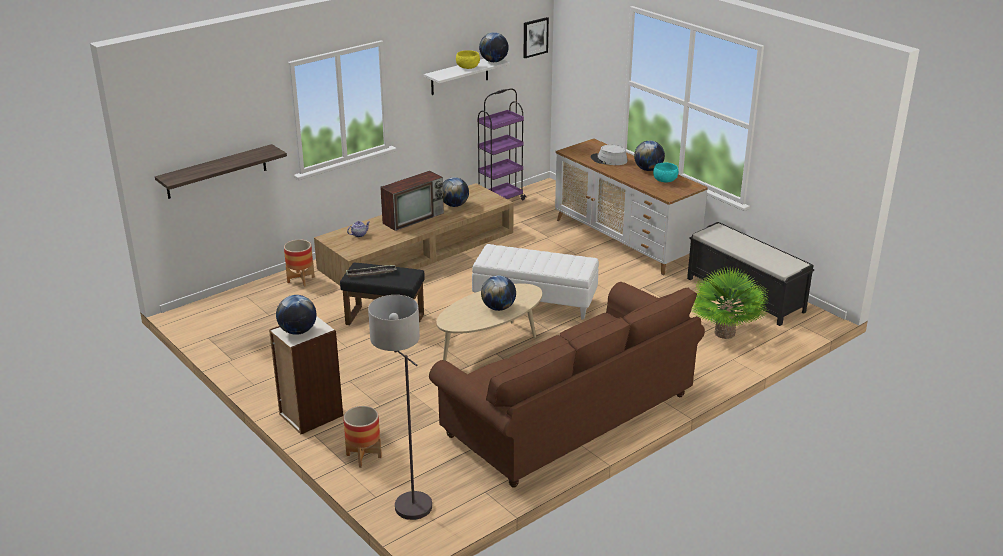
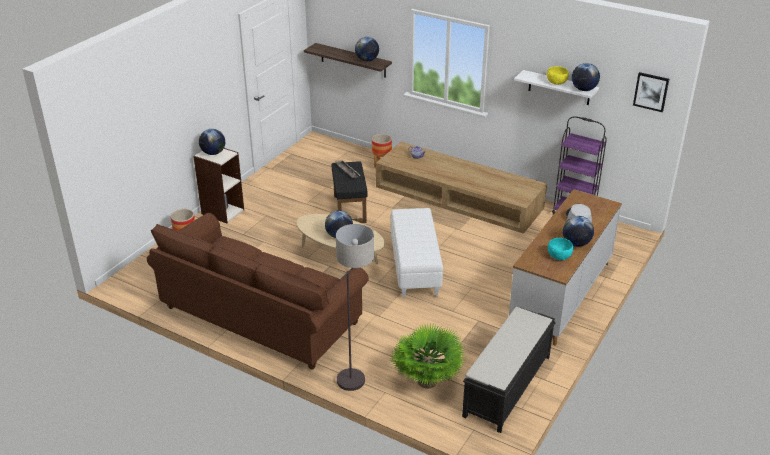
camera: 70 degrees right, 5 degrees up
(407, 501) = (145, 269): grey floor lamp -> grey floor lamp (355, 375)
(414, 218) = (461, 171): television -> none
(454, 205) = (497, 183): globe -> globe (367, 60)

